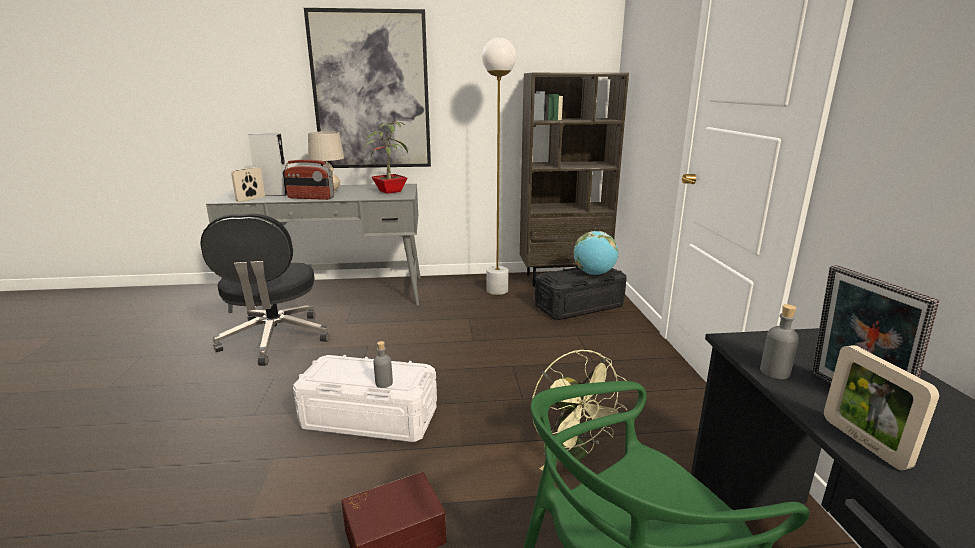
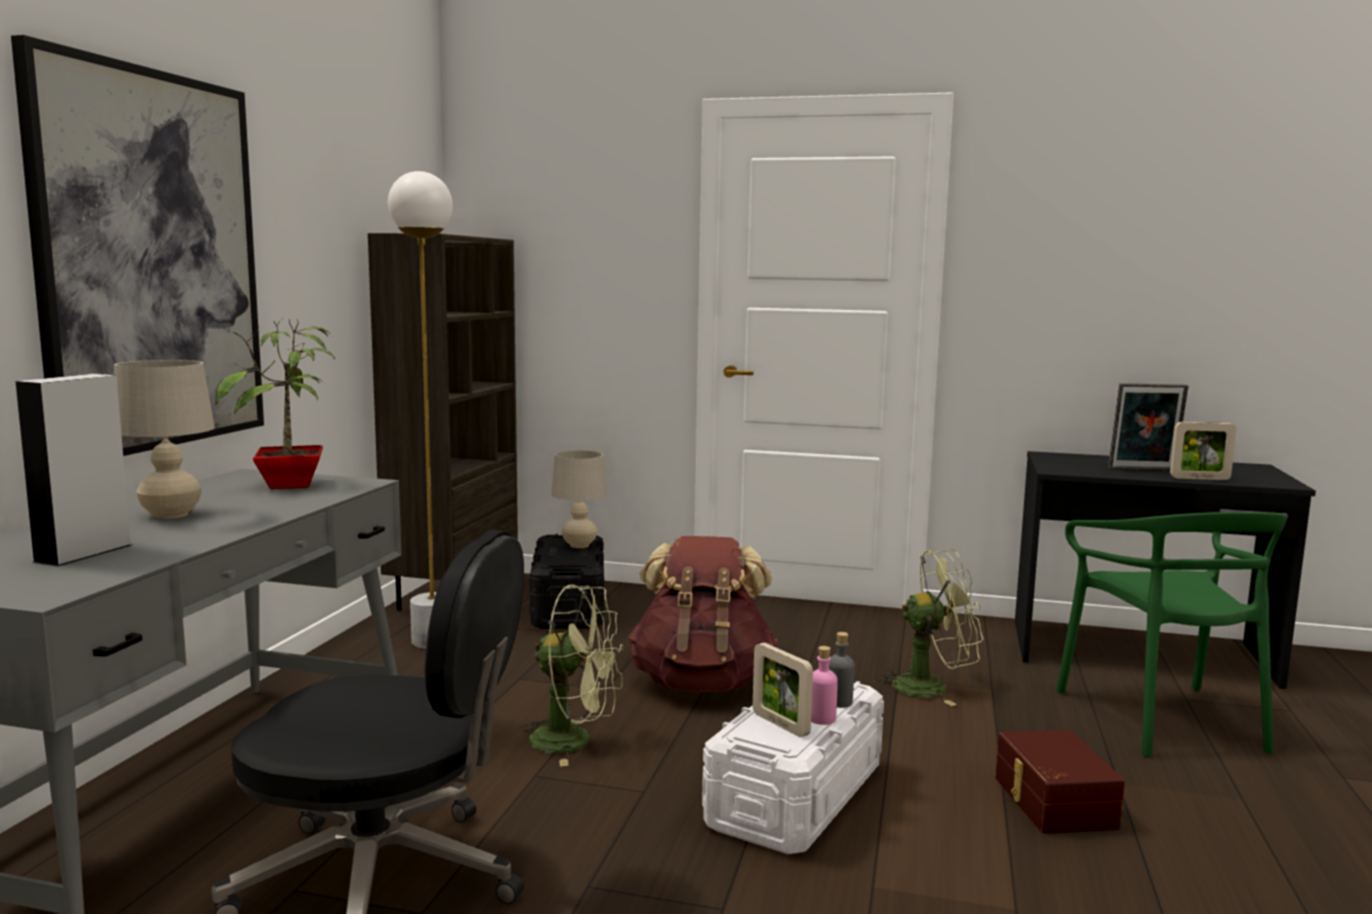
camera: 70 degrees left, 10 degrees down
(251, 199) = (103, 571): picture frame -> picture frame (780, 724)
(311, 198) = (223, 529): radio -> none
(356, 380) = (821, 719): none -> pink bottle
(407, 346) = (574, 741): none -> green fan
(502, 364) = (702, 683): none -> brown backpack
(594, 274) = (579, 545): globe -> beige table lamp
(774, 372) = (1109, 473): grey bottle -> none

